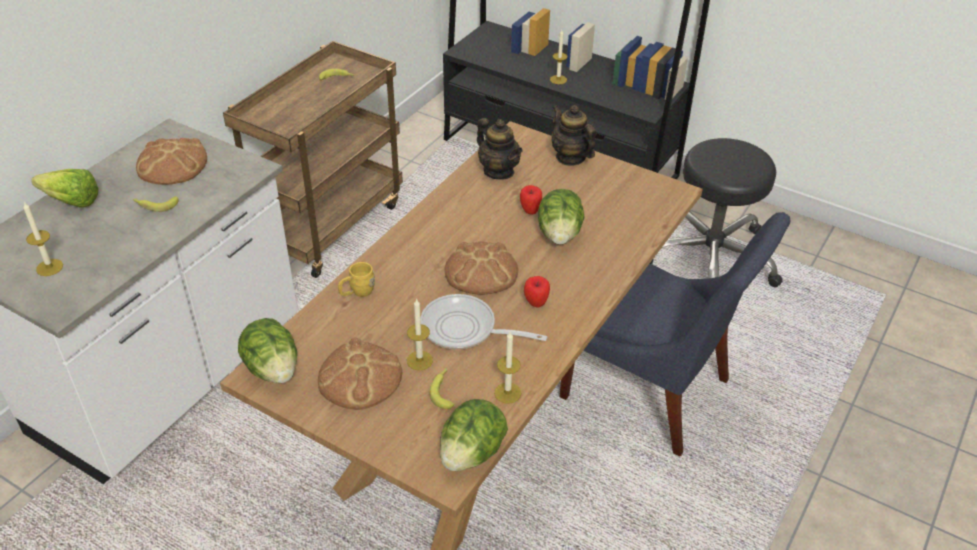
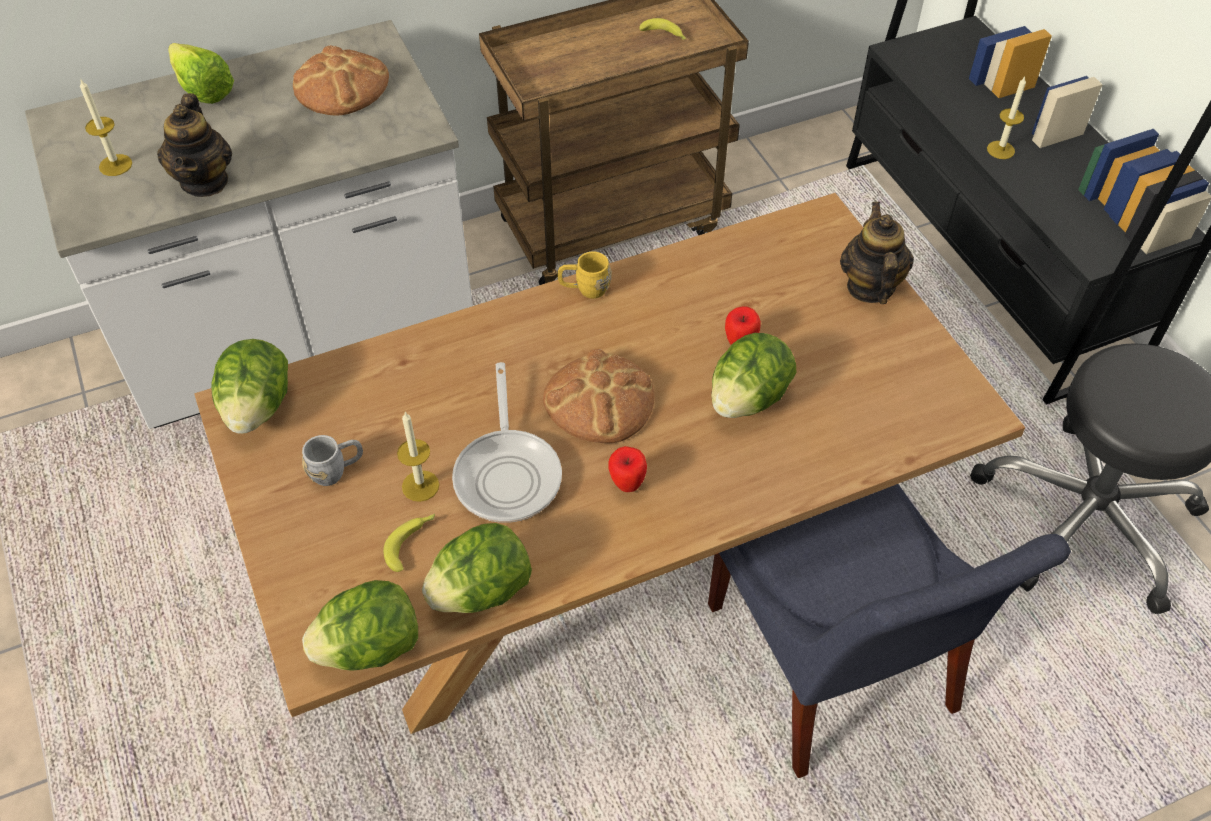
camera: 35 degrees right, 10 degrees up
(155, 205) = (279, 133): banana -> none
(357, 292) = (430, 354): yellow mug -> yellow mug (584, 289)
(360, 377) = (336, 471): bread -> grey mug
(464, 329) = (508, 473): frying pan -> frying pan turned 150 degrees counterclockwise
(498, 171) = (751, 263): teapot -> teapot (205, 181)
(507, 393) = (481, 590): candle -> lettuce

